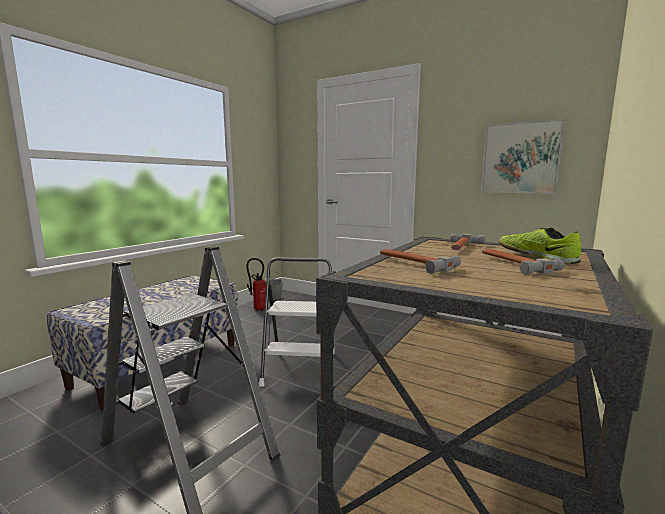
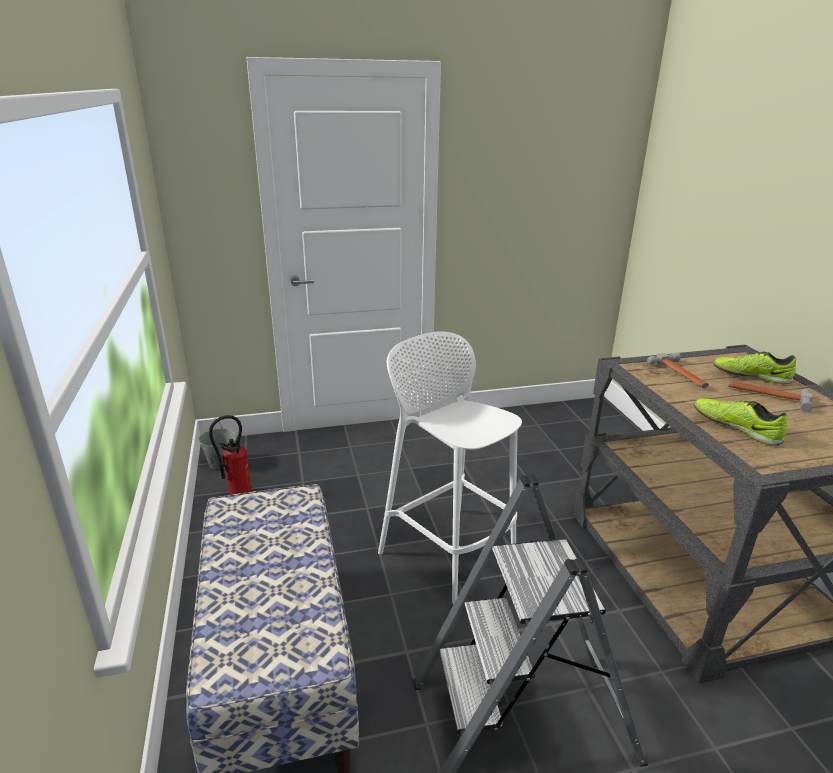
camera: 45 degrees left, 15 degrees up
(301, 366) = (449, 553): white step ladder -> white stool
(413, 263) = (736, 427): hammer -> shoe
(520, 158) = (563, 206): picture -> none

